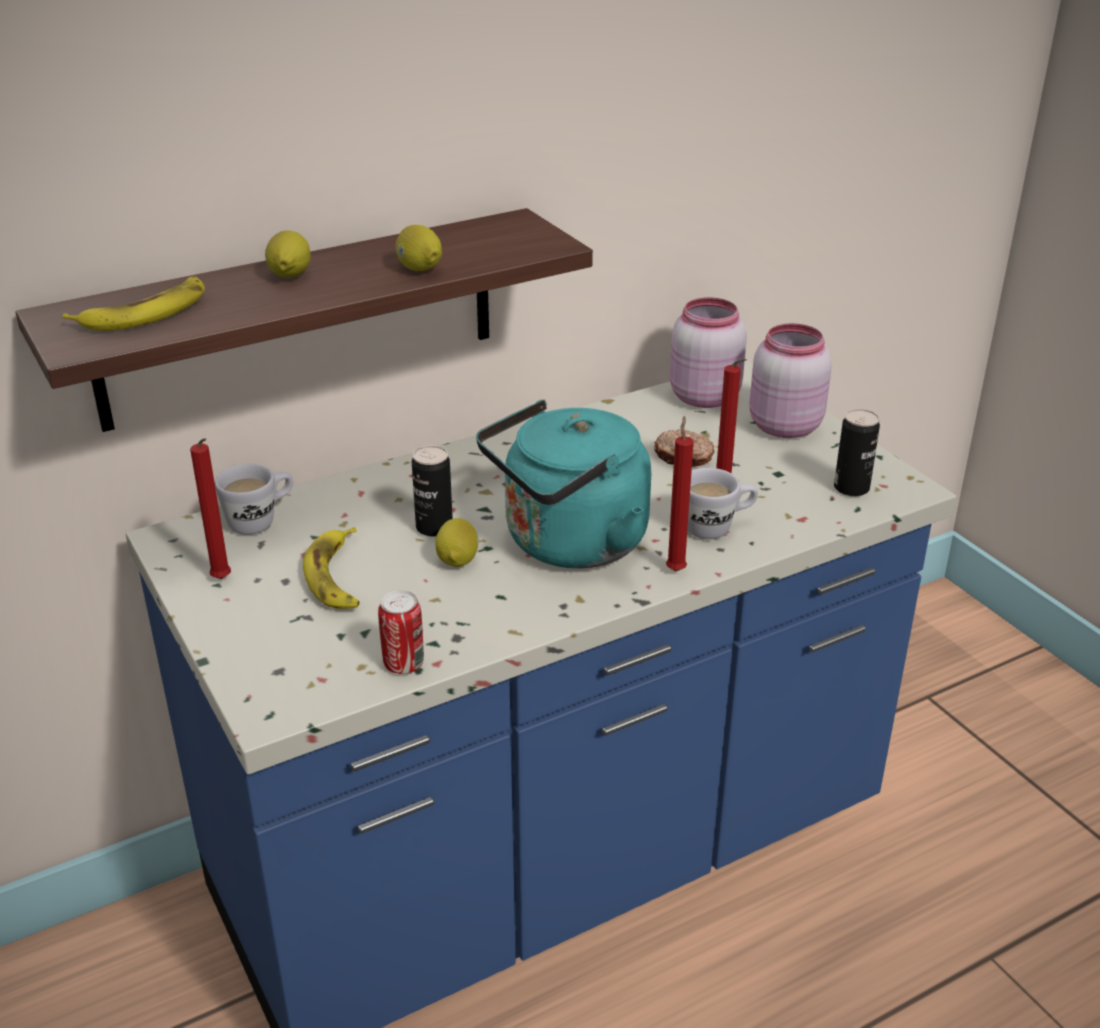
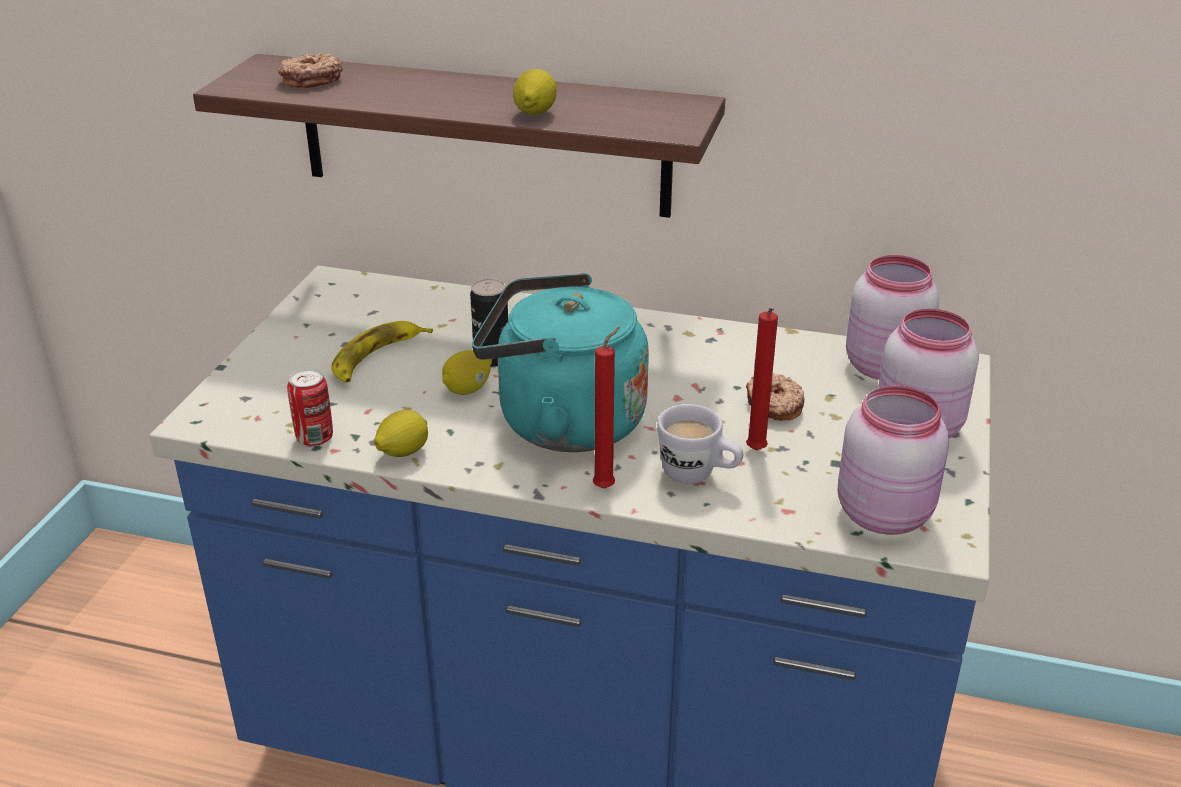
camera: 45 degrees right, 0 degrees up
(145, 313) = (311, 79): banana -> donut
(223, 580) = (313, 323): red candle -> none
(261, 521) = (397, 297): white mug -> none
(289, 276) = (442, 87): lemon -> lemon (403, 452)
(851, 488) = (884, 512): can -> pink jar

